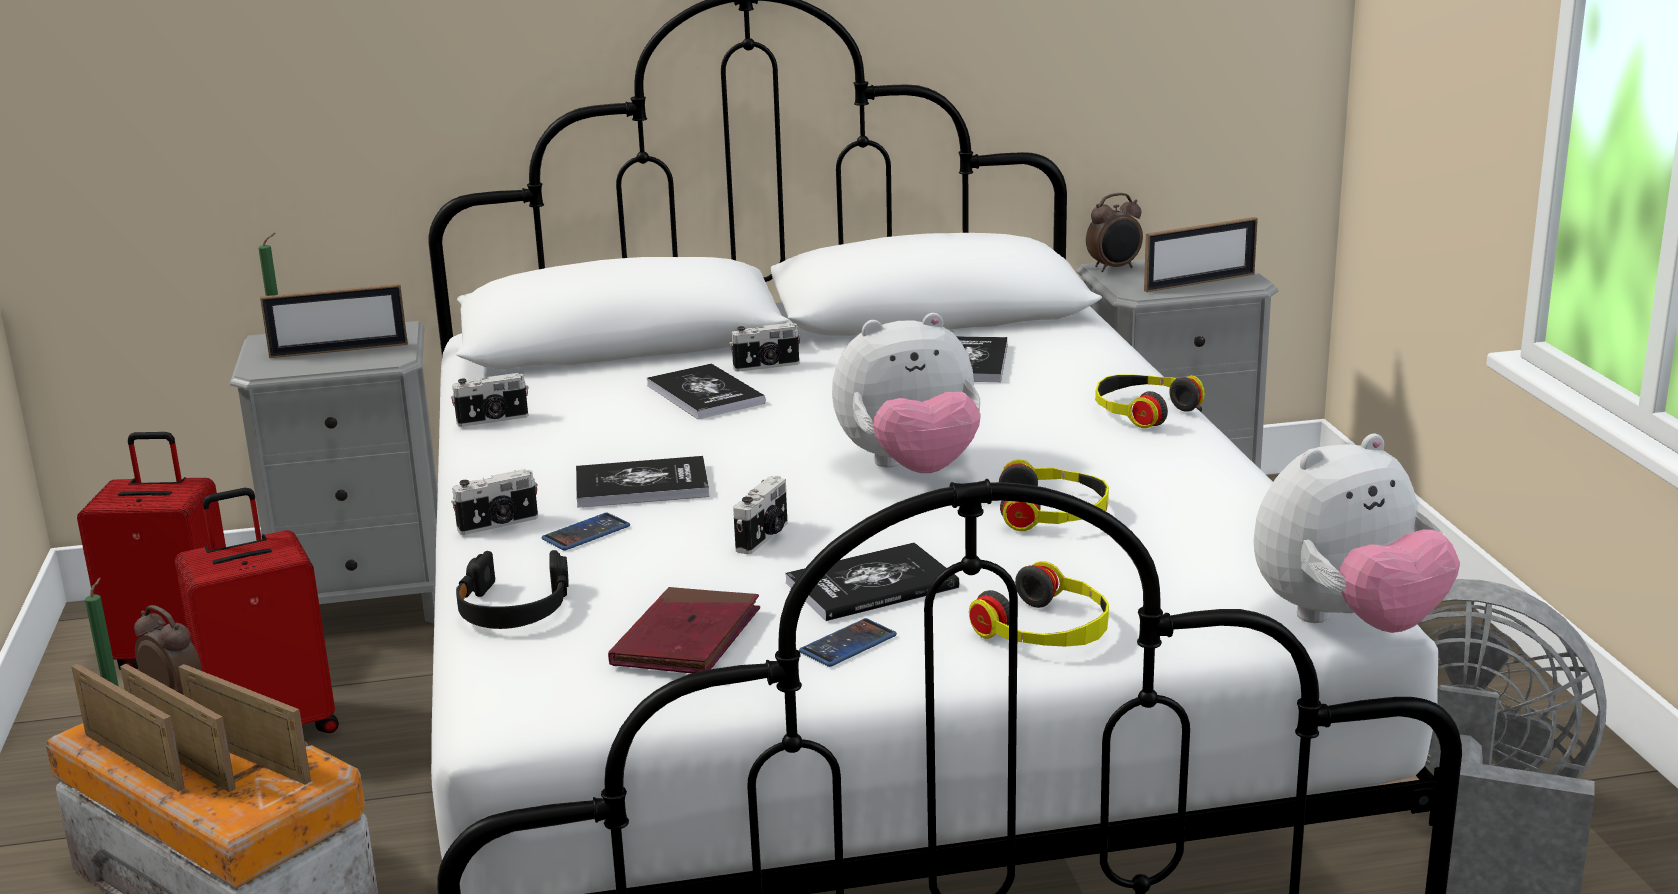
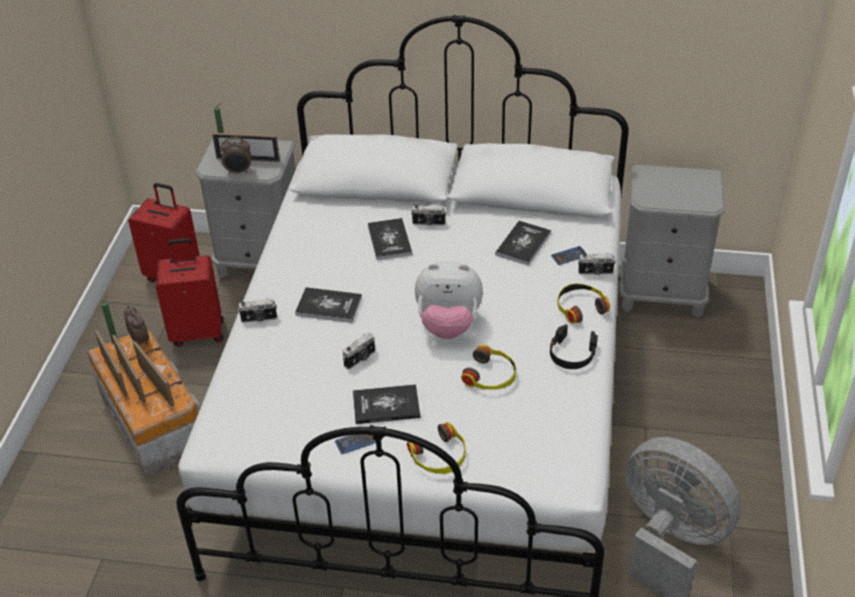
camera: 20 degrees right, 20 degrees up
(493, 420) = (289, 237): camera -> camera (595, 272)
(513, 607) = (241, 379): black headphones -> black headphones (572, 354)
(586, 533) = (290, 335): phone -> phone (569, 256)
(687, 639) = (296, 419): red book -> none
(1114, 268) = (649, 173): alarm clock -> alarm clock (238, 171)
(1199, 282) = (684, 197): picture frame -> none
(1347, 622) = (566, 489): plush toy -> none

